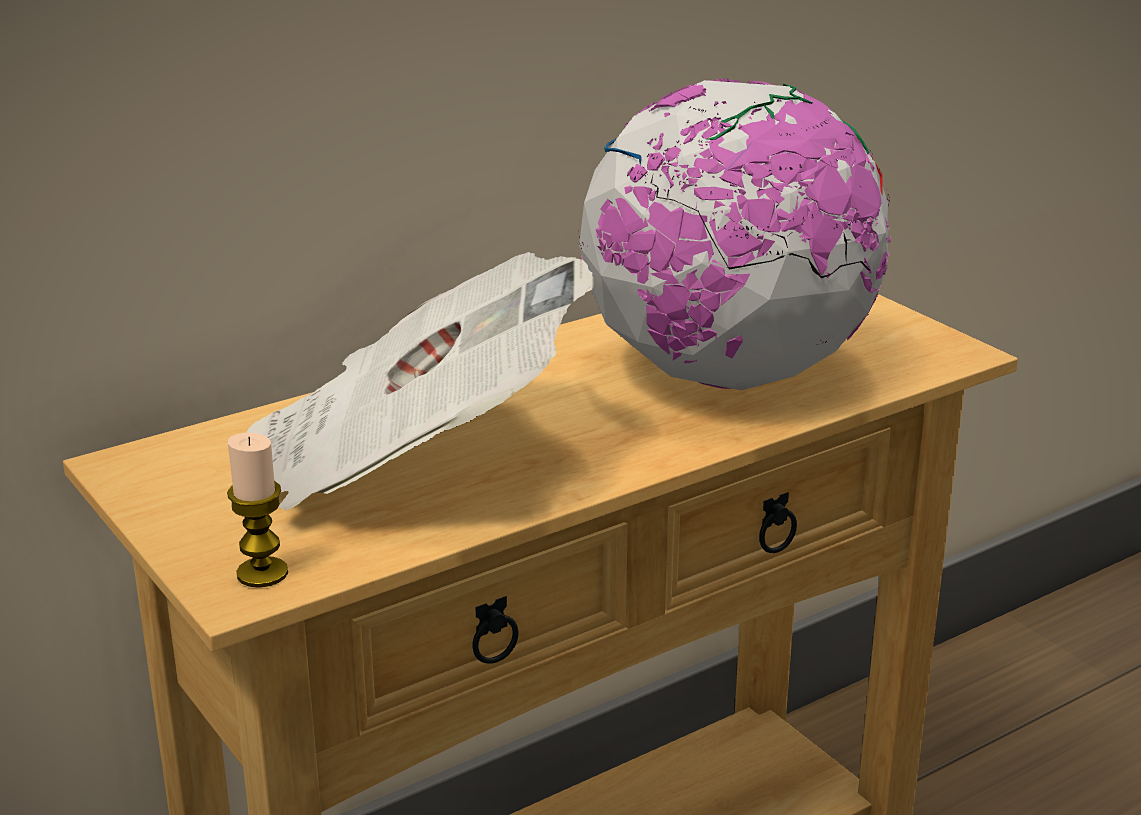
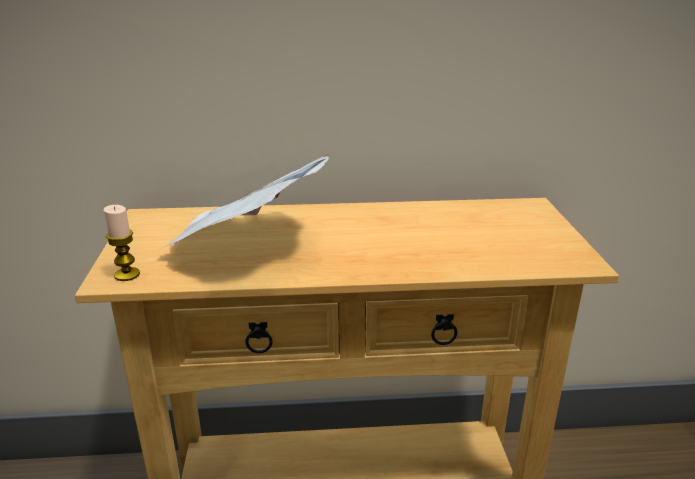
camera: 30 degrees right, 0 degrees up
(728, 375) = (439, 243): globe -> none

